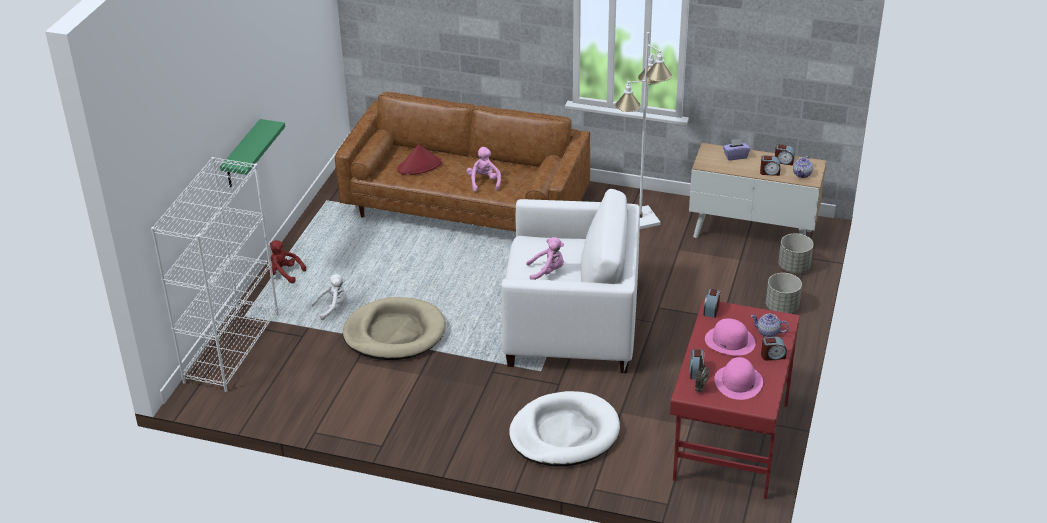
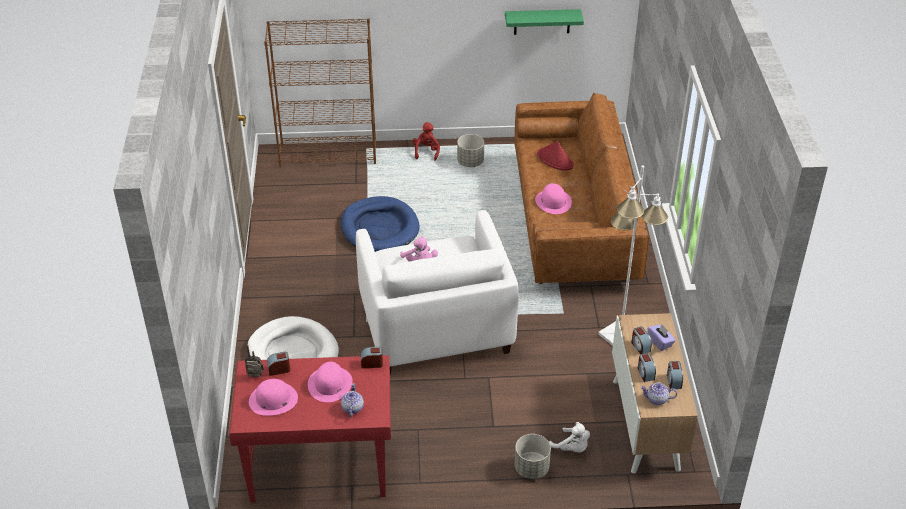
camera: 70 degrees right, 5 degrees up
(232, 347) = (328, 154): white bookcase -> brown bookcase
(242, 155) = (420, 42): green shelf -> green shelf (542, 21)
(333, 308) = (396, 188): white plush toy -> white plush toy (572, 448)
(394, 333) = (380, 228): beige dog bed -> blue dog bed
(484, 182) = (553, 201): pink plush toy -> pink hat
(773, 356) = (318, 417): alarm clock -> alarm clock (640, 346)
(793, 267) = (604, 467): grey planter -> grey planter (470, 162)

